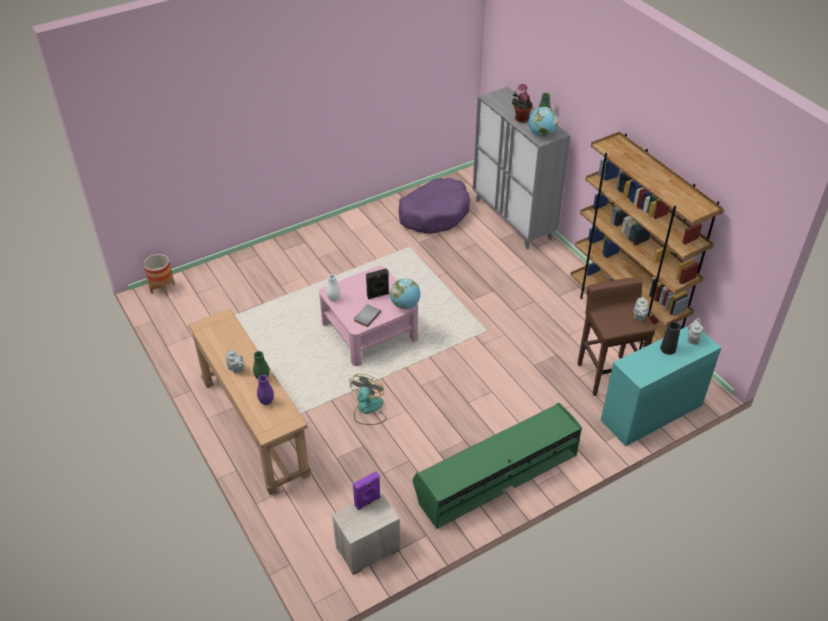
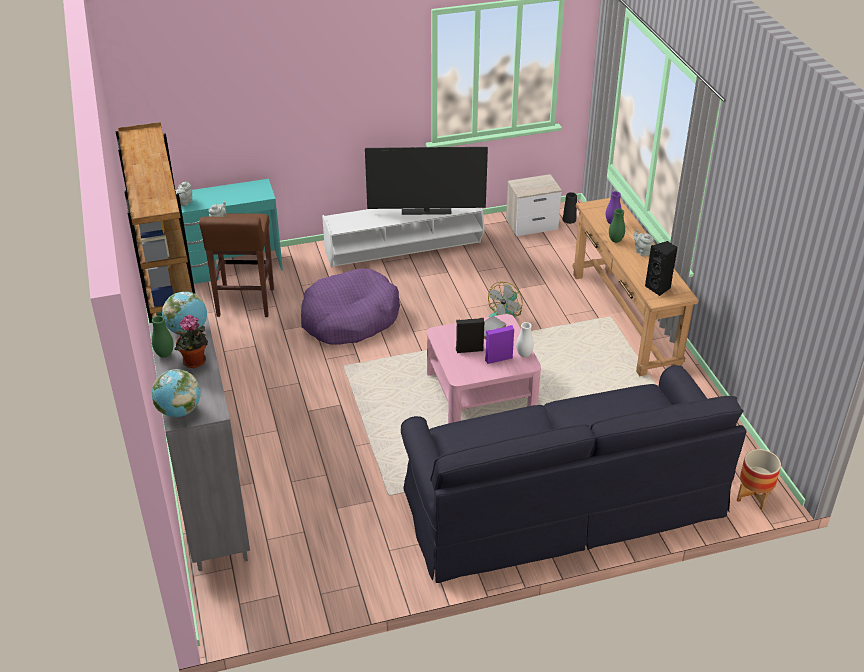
camera: 165 degrees left, 5 degrees down
(222, 329) = (659, 288): none -> black speaker
(295, 263) = (561, 501): none -> black sofa
(368, 502) = (530, 192): purple speaker -> purple speaker (498, 358)
(405, 305) = (441, 334): globe -> globe (179, 411)
(434, 214) = (325, 547): purple dog bed -> purple dog bed (349, 318)
(476, 457) = (426, 212): none -> television
(495, 475) = (404, 249): green tv stand -> white tv stand
(668, 349) = (215, 199): black vase -> black vase (569, 219)

